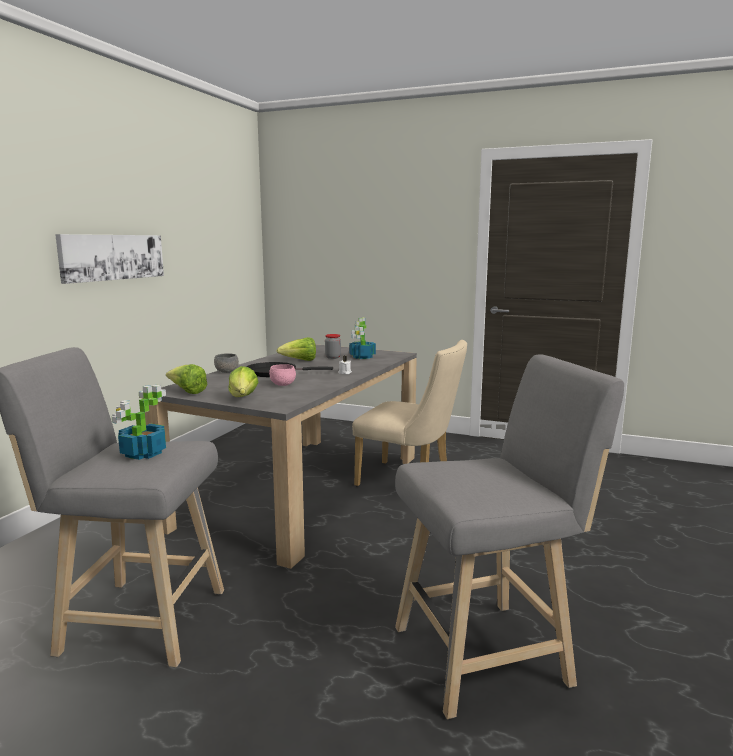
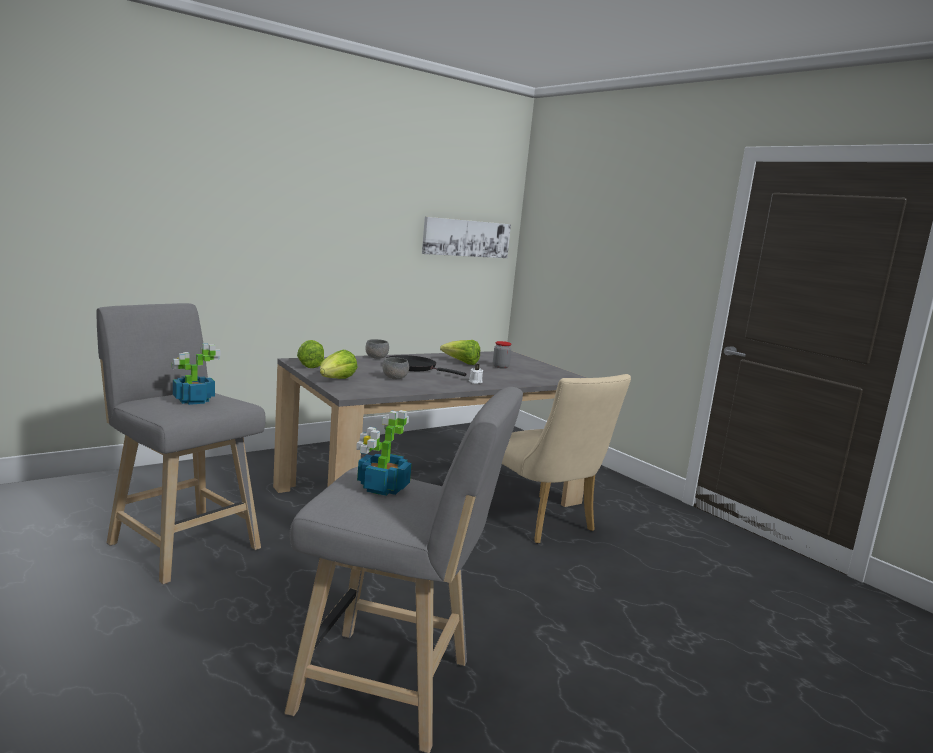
camera: 30 degrees right, 0 degrees up
(113, 257) = (319, 234): picture -> picture (466, 238)
(283, 385) = (395, 378): pink bowl -> grey bowl
(362, 357) = (530, 373): potted plant -> potted plant (382, 487)

